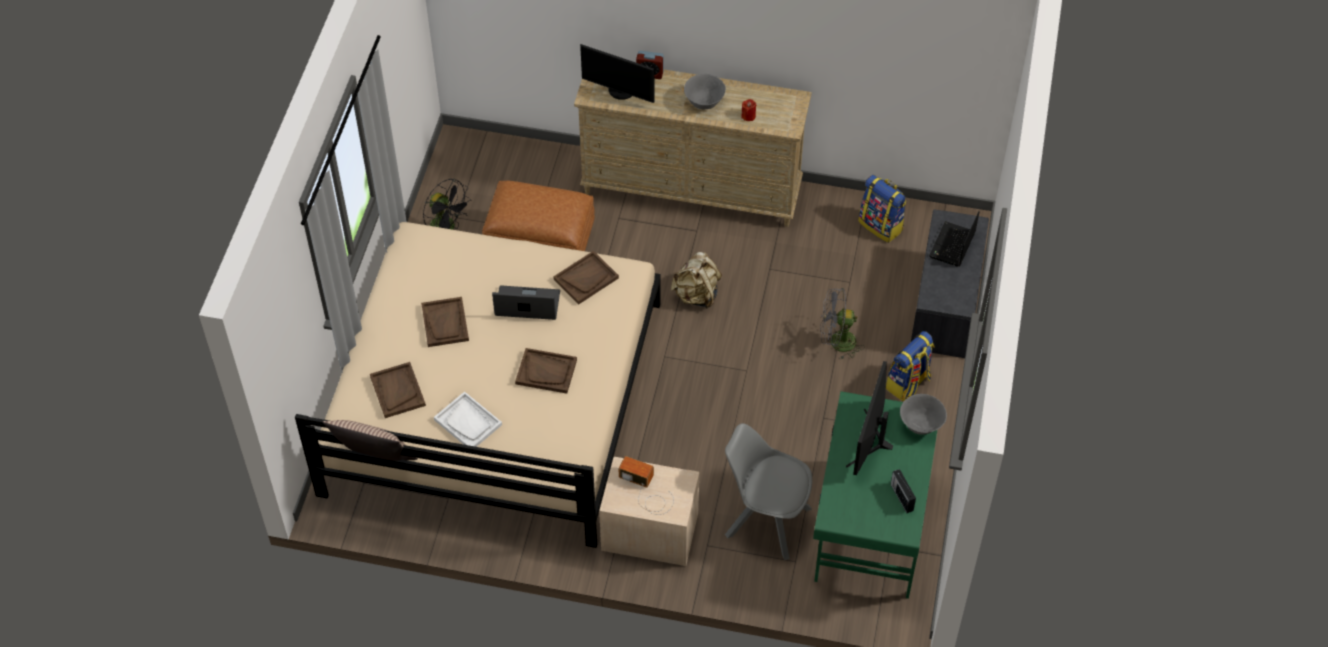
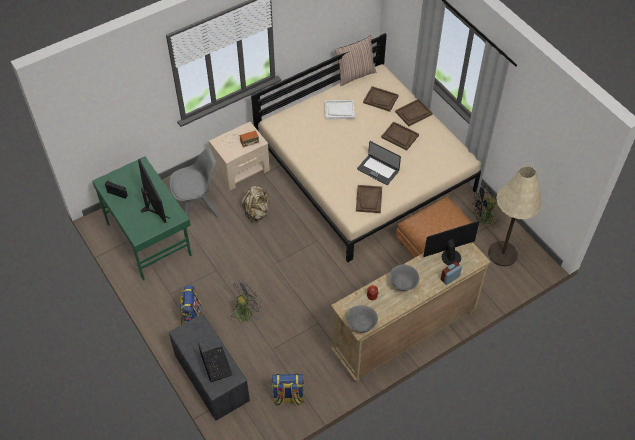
camera: 135 degrees right, 0 degrees up
(482, 178) = (502, 254): none -> beige floor lamp
(527, 305) = (378, 169): laptop -> laptop turned 75 degrees clockwise
(546, 372) = (334, 150): brown tray -> brown tray (413, 113)
(696, 295) = (336, 280): beige backpack -> beige backpack (256, 212)
(921, 425) = (136, 231): grey bowl -> grey bowl (361, 325)

